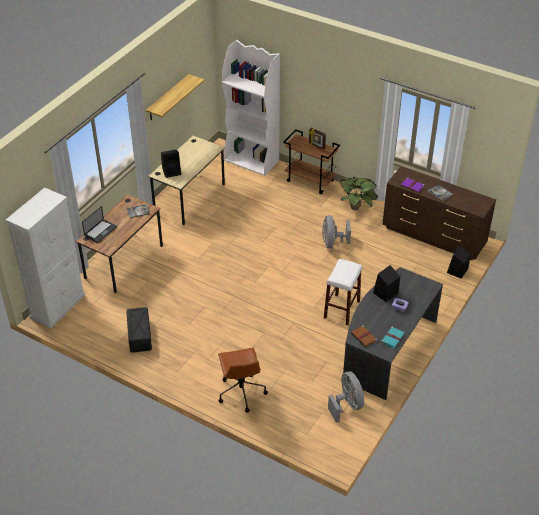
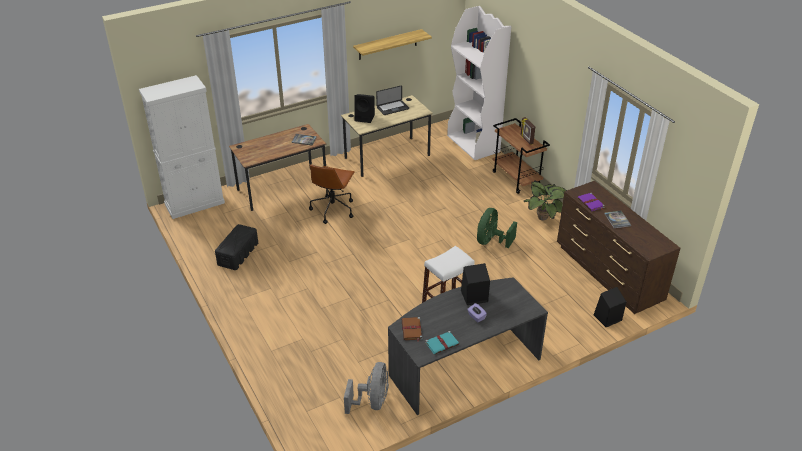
camera: 30 degrees right, 5 degrees down
(100, 231) = (256, 145): laptop -> laptop (392, 108)
(241, 392) = (281, 342): brown office chair -> brown office chair (333, 209)
(332, 243) = (491, 241): grey fan -> green fan

